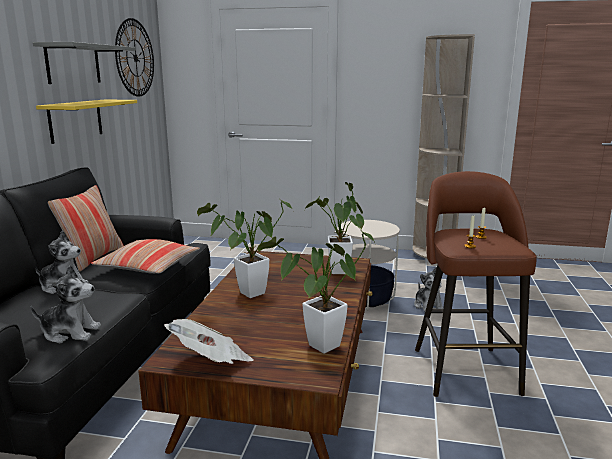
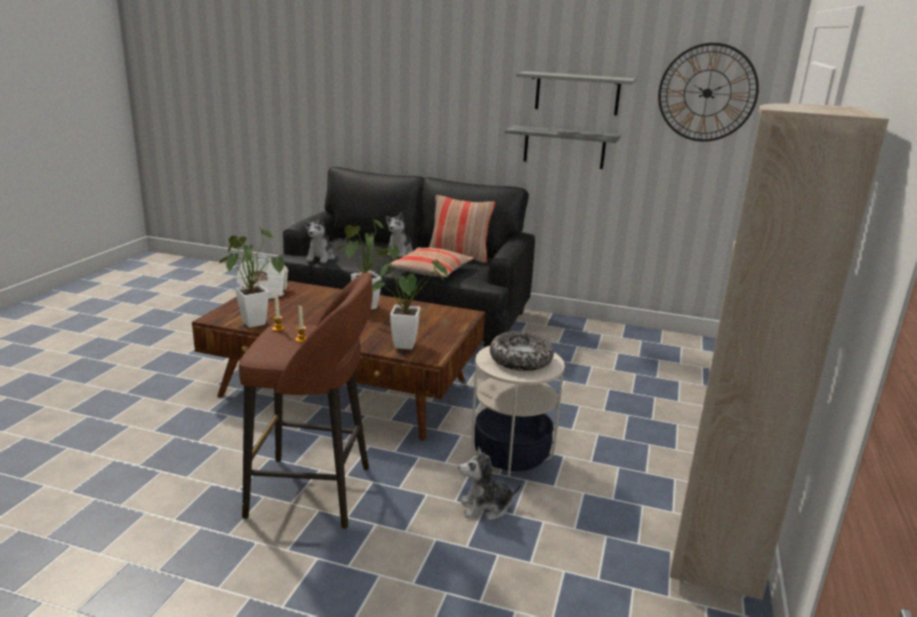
camera: 95 degrees right, 5 degrees up
(75, 120) = (564, 147): yellow shelf -> grey shelf
(367, 227) = (520, 360): none -> bowl

